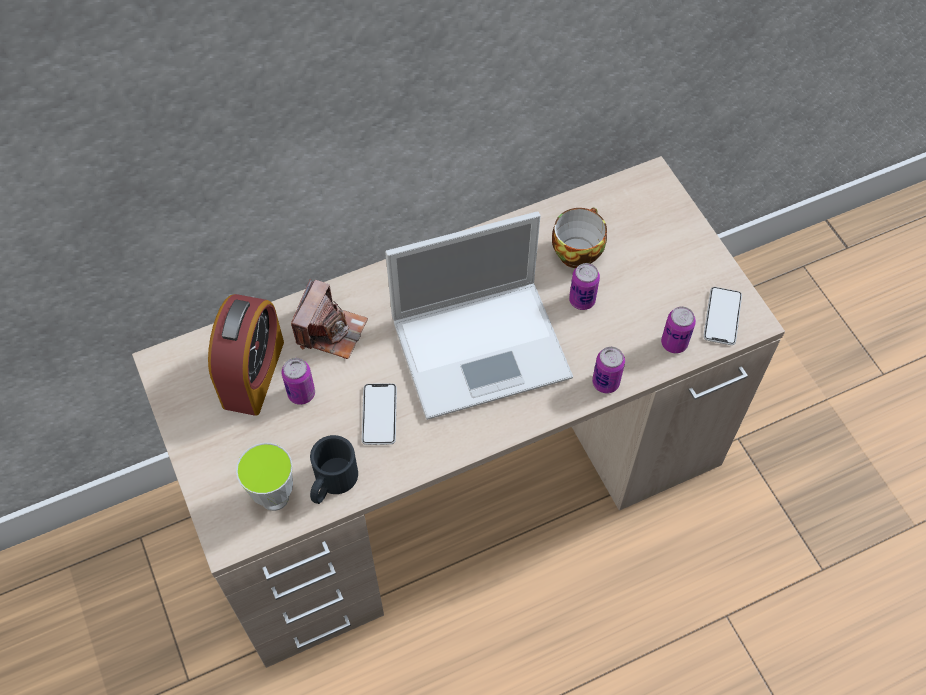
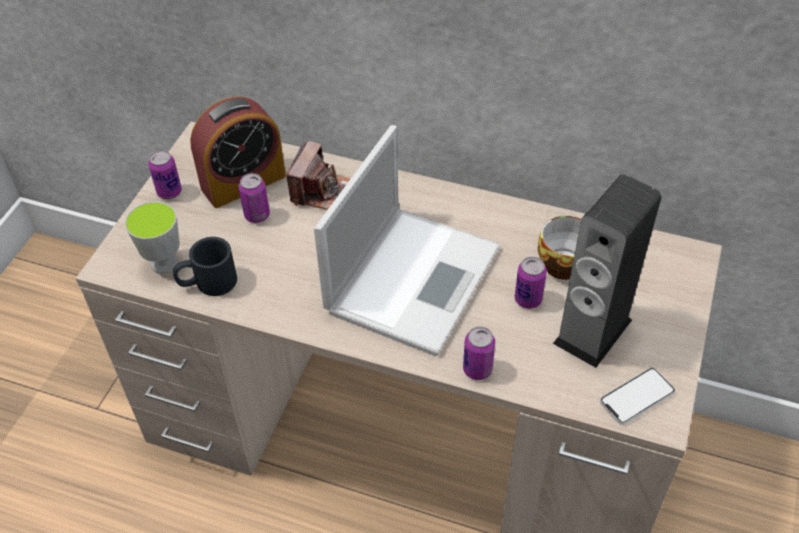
camera: 45 degrees right, 10 degrees down
(331, 331) = (322, 191): camera -> camera turned 45 degrees counterclockwise
(379, 414) = (289, 265): phone -> none
(484, 347) = (414, 276): laptop -> laptop turned 90 degrees counterclockwise
(648, 290) = (592, 331): none -> speaker
(674, 343) = (569, 384): can -> can (169, 192)

